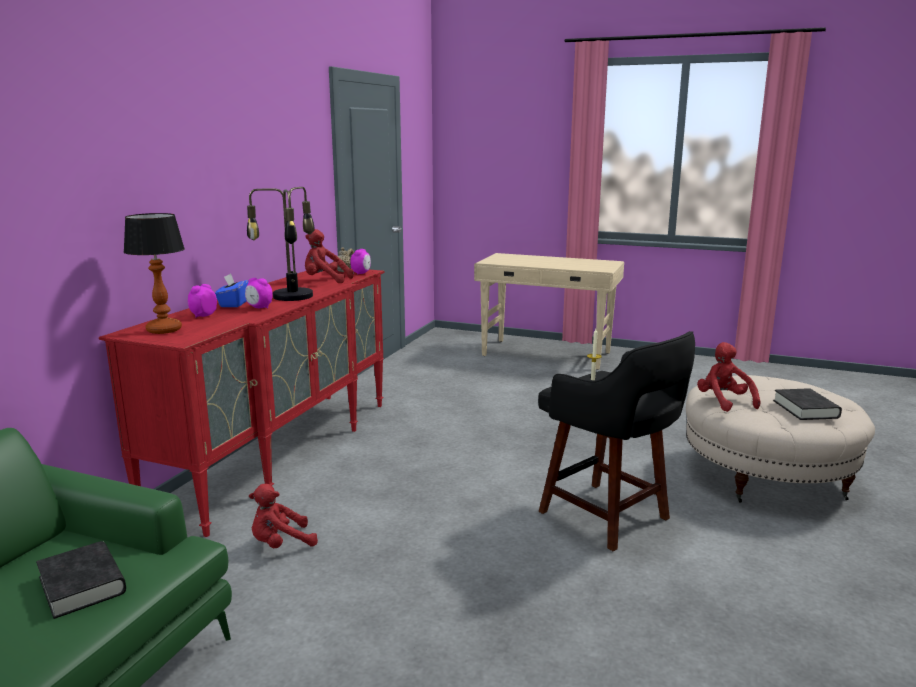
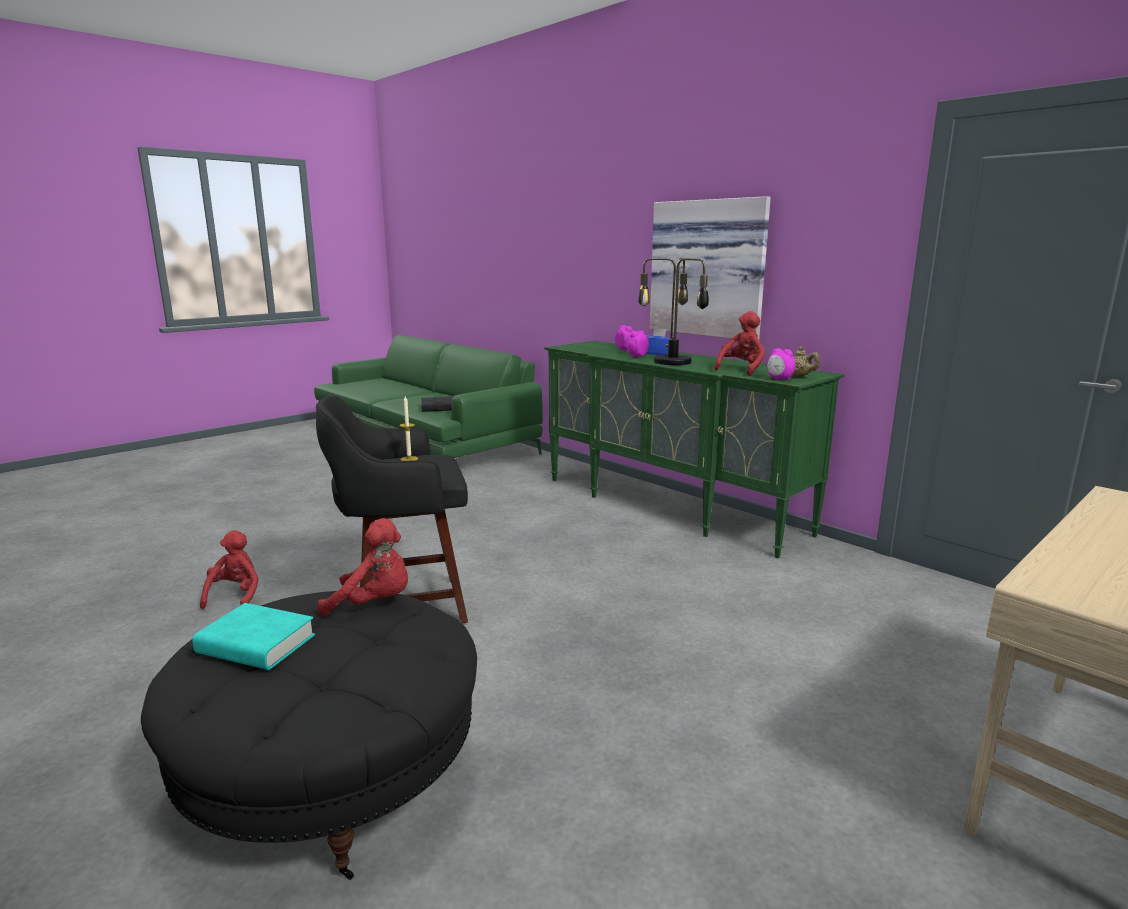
camera: 115 degrees right, 0 degrees up
(165, 330) = (593, 345): table lamp -> none
(223, 199) = (709, 268): none -> picture
(281, 544) = (521, 495): red plush toy -> red plush toy (235, 596)
(282, 453) = (669, 506): red cabinet -> green cabinet
(767, 475) = (332, 775): beige ottoman -> black ottoman
(805, 409) = (256, 644): black book -> turquoise book

